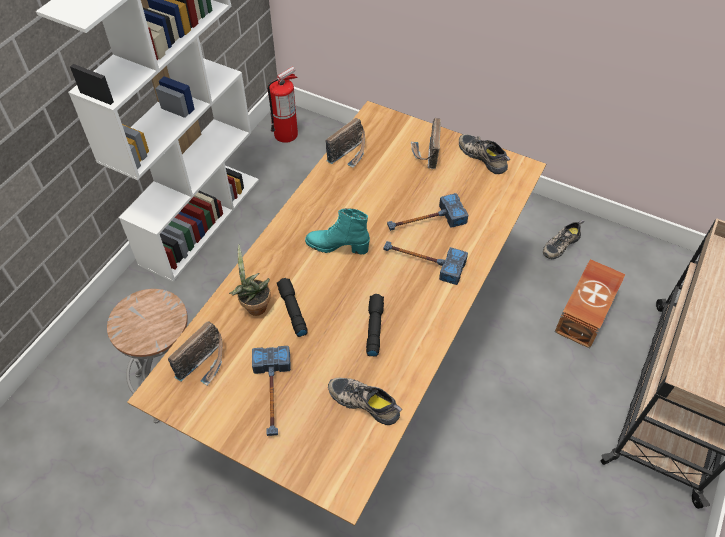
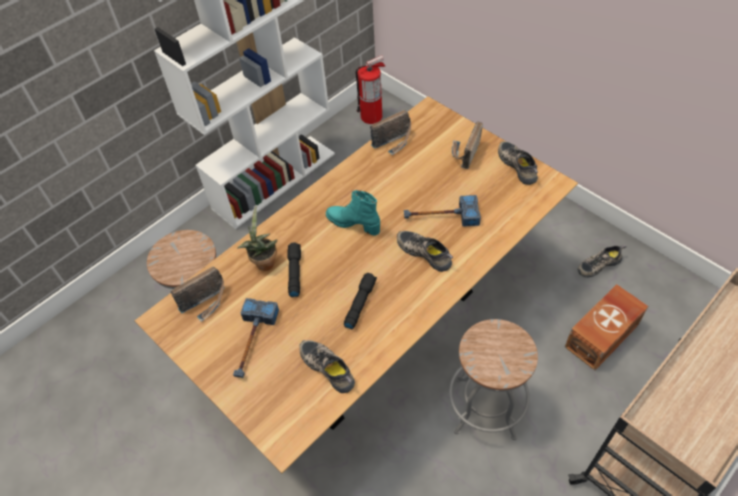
camera: 20 degrees right, 0 degrees up
(422, 261) = (425, 252): hammer -> shoe
(499, 410) = (485, 408): none -> grey stool

